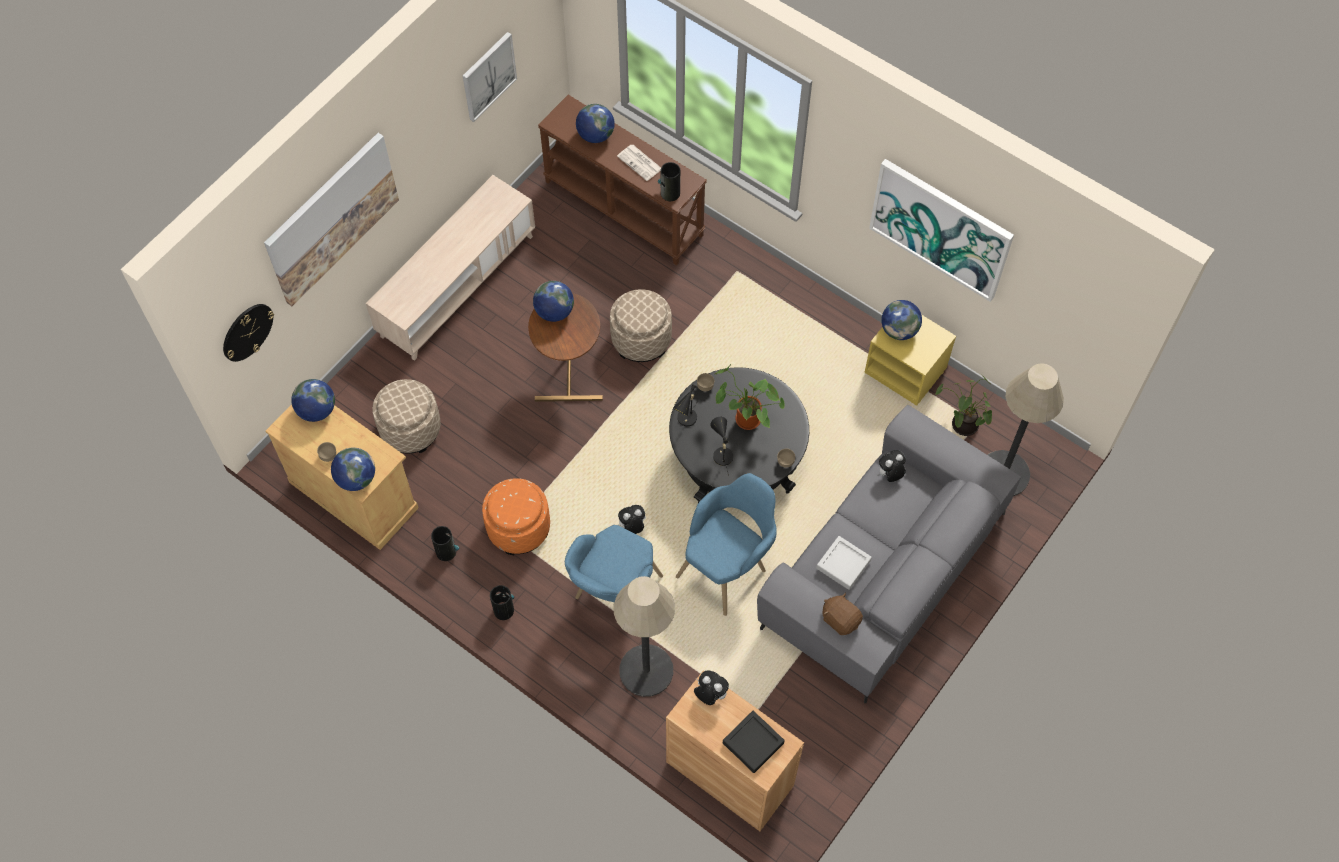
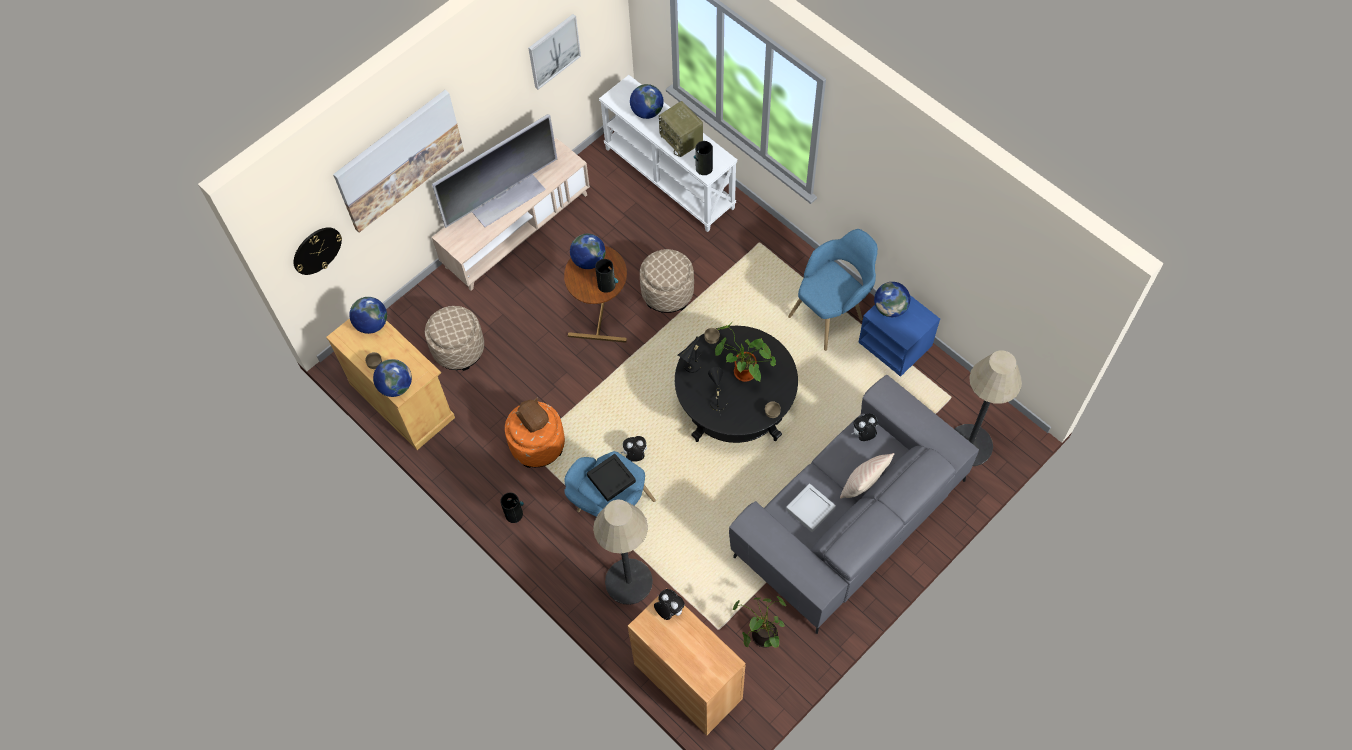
camera: 10 degrees right, 0 degrees up
(446, 551) = (473, 458): vase -> vase (606, 285)
(447, 251) = (507, 200): none -> television
(625, 208) = (670, 178): brown console table -> white console table
(640, 163) = (682, 139): newspaper -> radio
(728, 565) = (713, 498): blue armchair -> blue armchair (832, 312)
(753, 743) = (700, 658): black tray -> black tray (611, 479)
(840, 619) = (798, 557): brown plush toy -> brown plush toy (534, 420)
(897, 530) = (863, 485): none -> beige pillow
(906, 370) = (896, 344): yellow nightstand -> blue nightstand
(940, 228) = (929, 221): picture -> none
(962, 425) = (938, 398): potted plant -> potted plant (762, 635)

